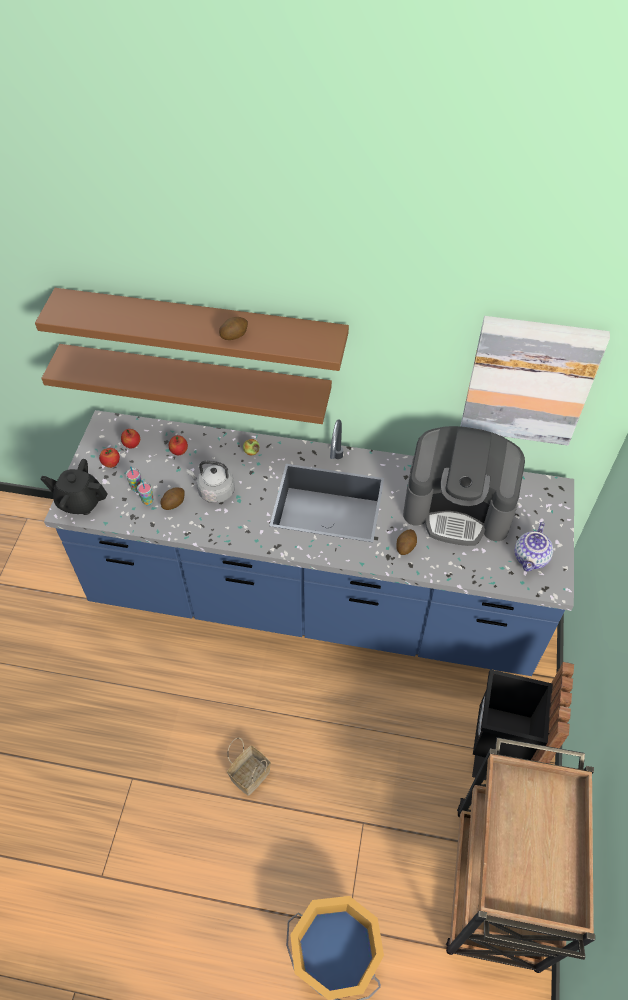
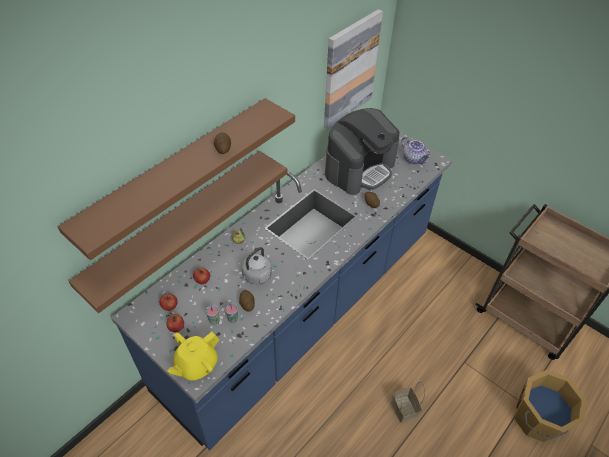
camera: 60 degrees left, 5 degrees down
(80, 501) = (196, 365): black teapot -> yellow teapot
(500, 751) = (454, 274): black trash can -> none

